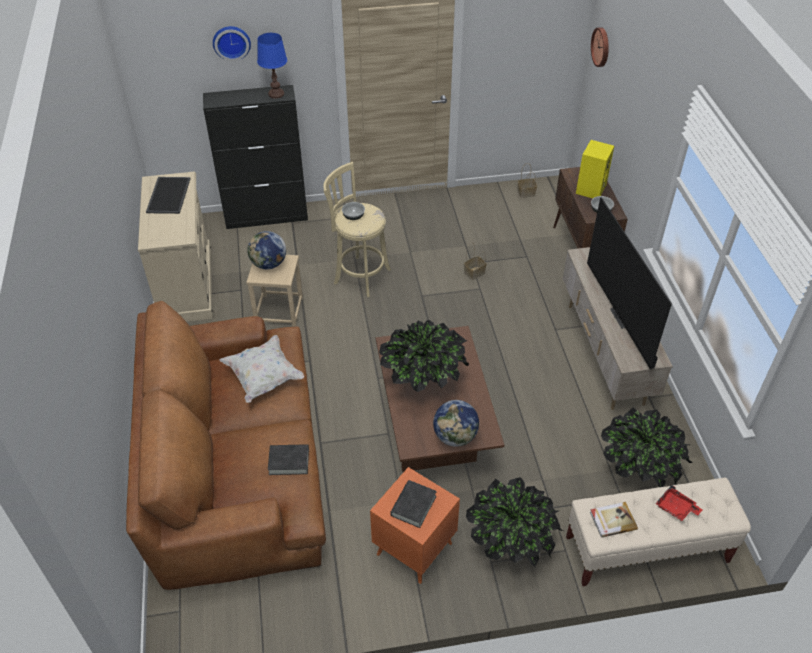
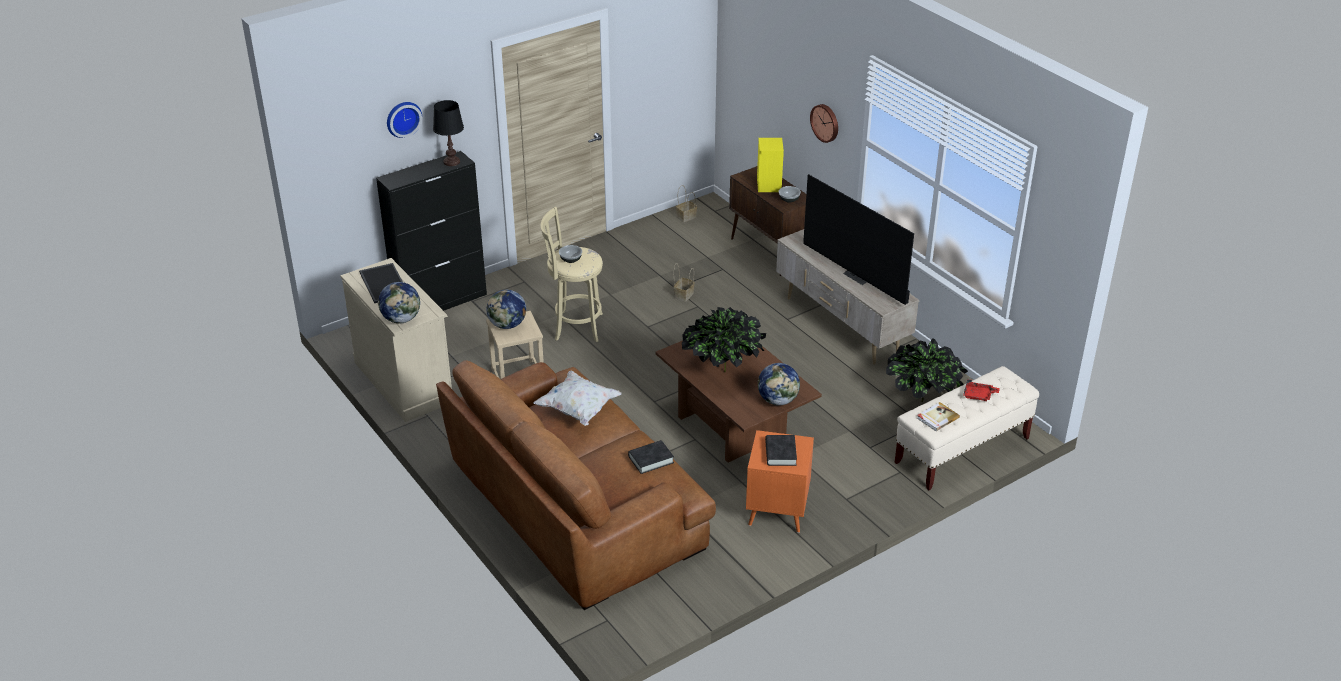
camera: 25 degrees left, 10 degrees down
(155, 236) = (401, 319): none -> globe
(276, 94) = (451, 162): blue table lamp -> black table lamp
(511, 543) = (853, 481): potted plant -> none
(601, 47) = (737, 53): wall clock -> wall clock (825, 122)

